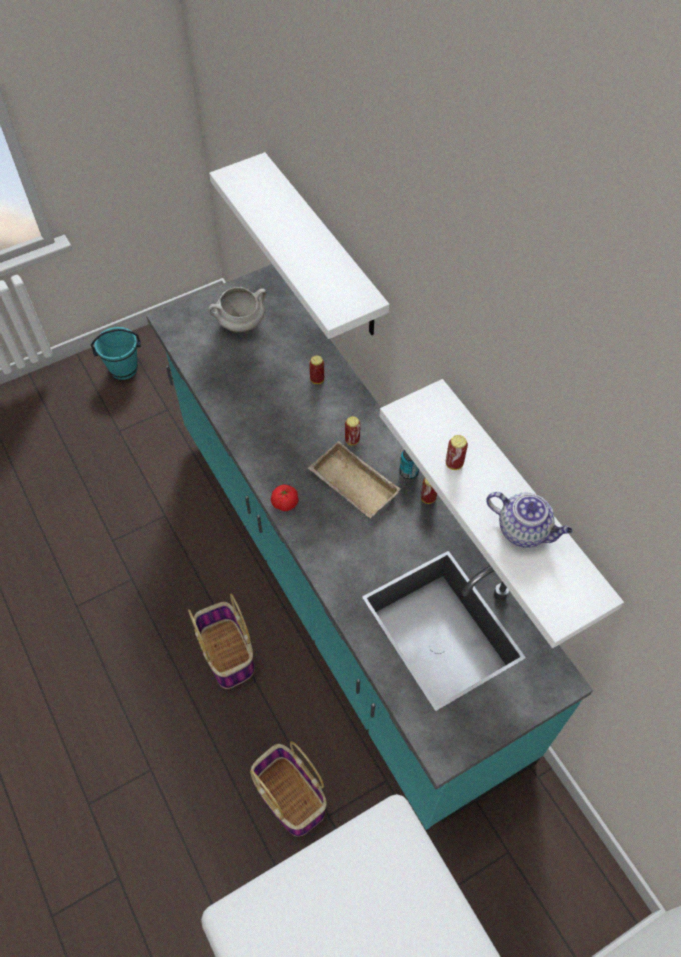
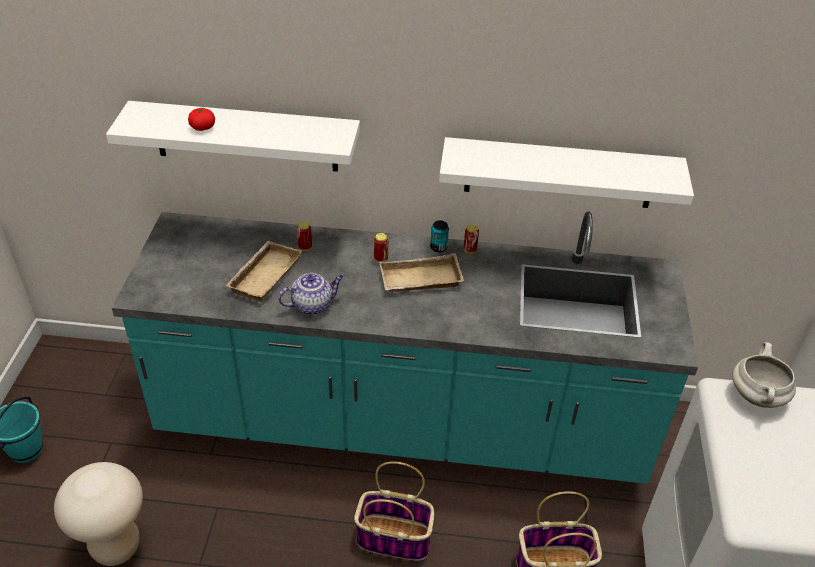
camera: 55 degrees left, 15 degrees down
(90, 481) = (116, 547): none -> beige stool
(240, 324) = (198, 259): white cooking pot -> white cooking pot (757, 397)
(260, 376) = (264, 274): none -> beige tray
(285, 503) = (399, 322): tomato -> tomato (202, 127)
(454, 463) = (521, 166): can -> none
(524, 530) = (601, 165): teapot -> teapot (313, 305)

